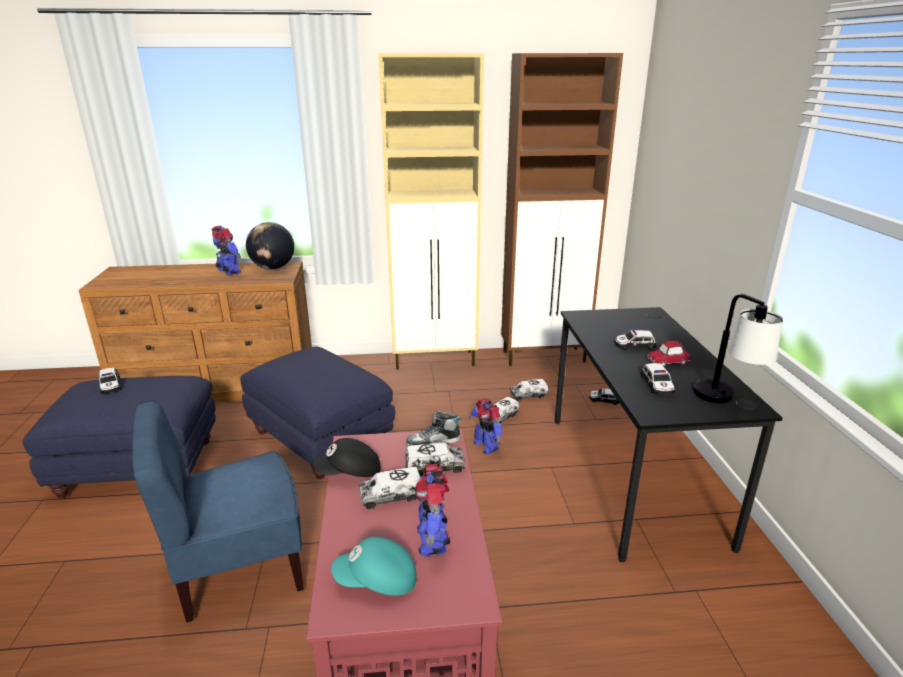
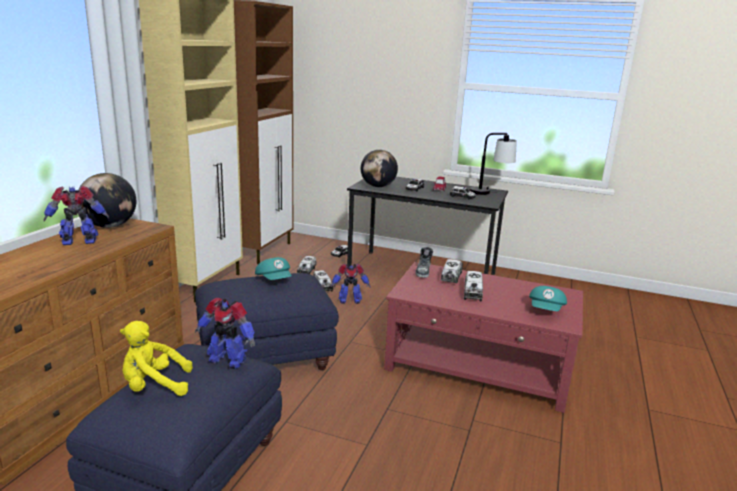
camera: 65 degrees left, 5 degrees down
(110, 386) = (154, 386): toy car -> yellow plush toy
(239, 569) = (406, 425): blue chair -> none
(331, 368) = (274, 280): none -> turquoise cap
(349, 472) = (438, 299): black cap -> none
(433, 539) = (519, 291): toy robot -> toy robot (227, 360)
(600, 323) = (378, 186): none -> globe

